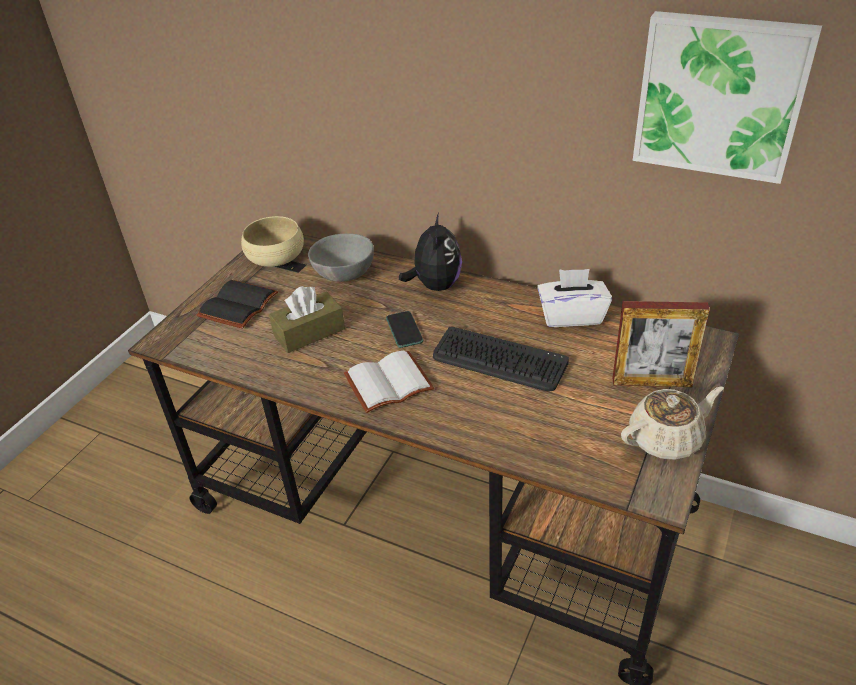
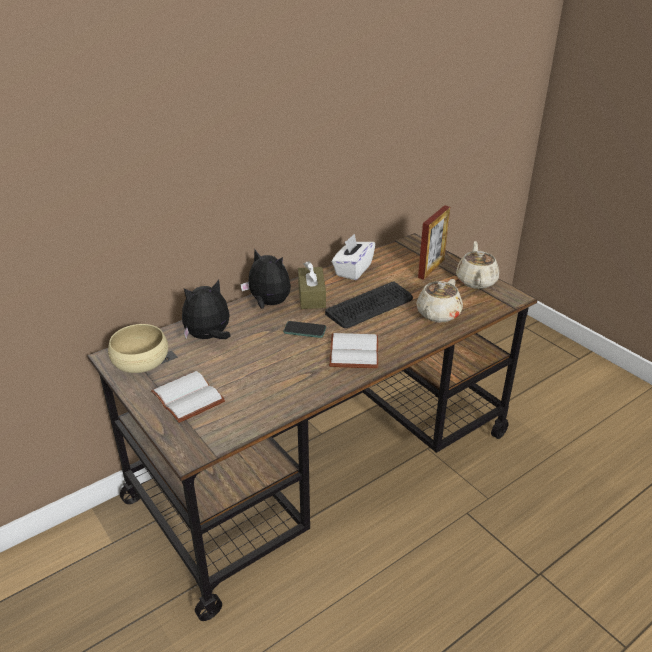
camera: 65 degrees left, 5 degrees down
(239, 306) = (190, 397): black book -> white book
(309, 332) = (263, 370): brown tissue box -> brown tissue box (311, 296)
(342, 275) = (209, 337): grey bowl -> plush toy
(533, 427) = (437, 314): none -> beige teapot
(720, 95) = (389, 98): picture -> none

